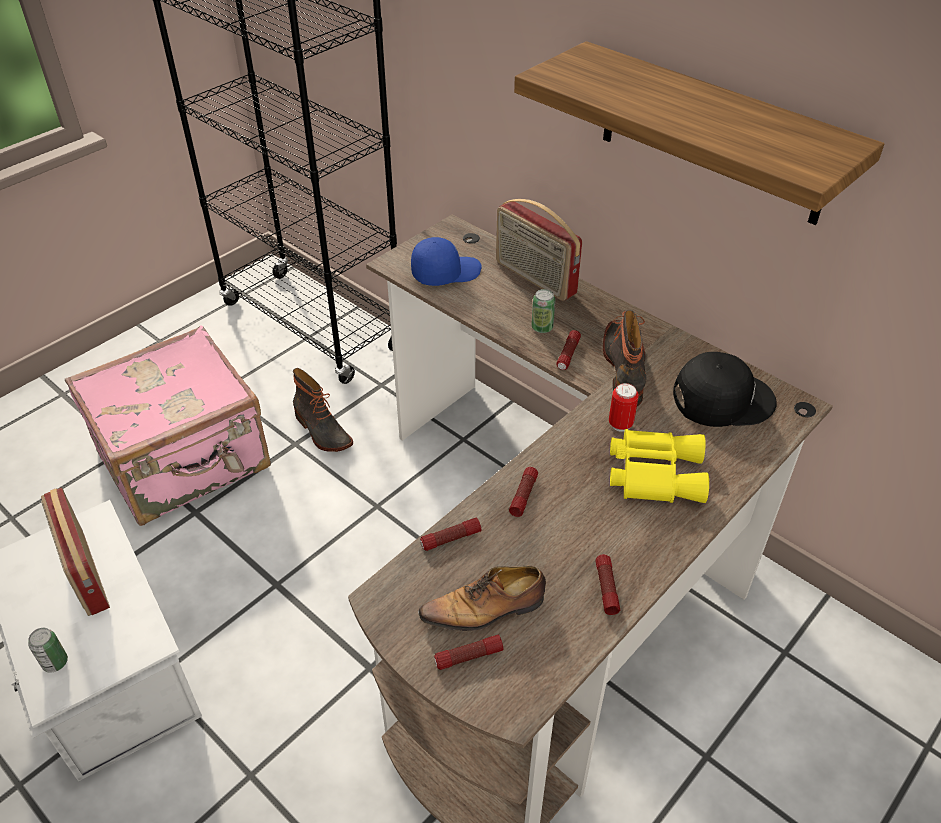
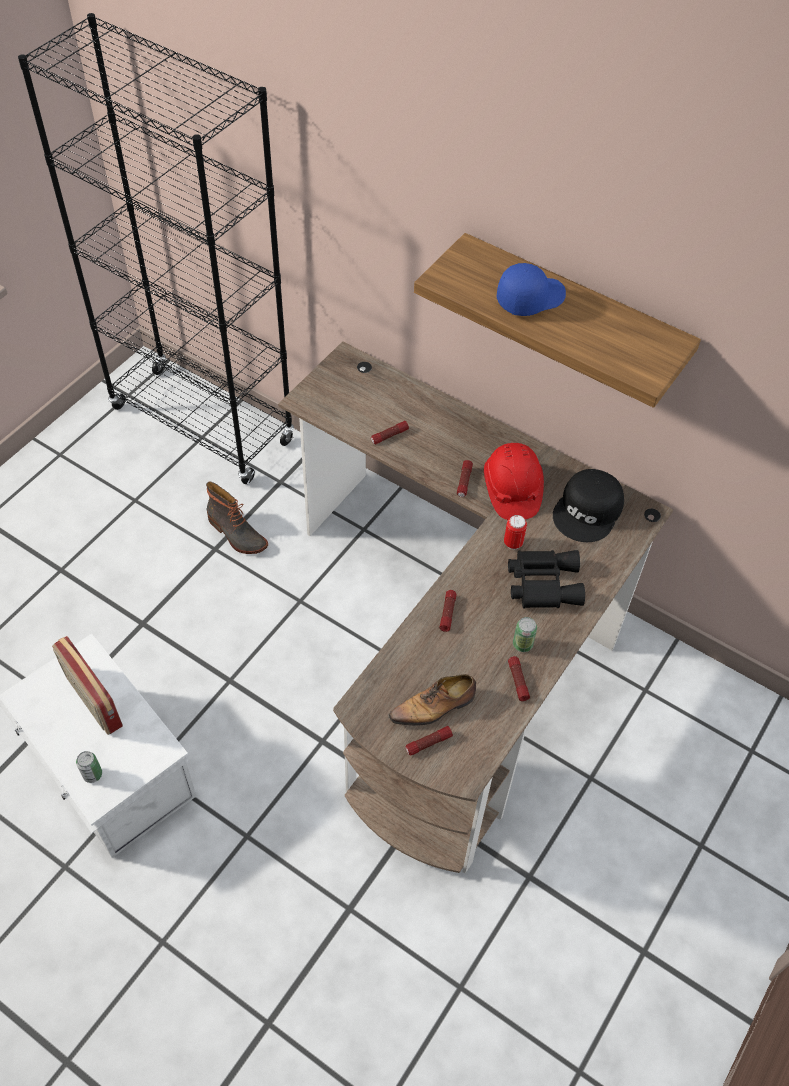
camera: 10 degrees left, 10 degrees up
(186, 461) = (121, 576): pink suitcase -> none
(445, 272) = (349, 406): blue cap -> blue cap (530, 298)
(450, 539) = (399, 655): flashlight -> flashlight (389, 436)
(534, 278) = (425, 406): radio -> none
(542, 328) = (439, 457): can -> can (522, 644)
(625, 368) = (511, 490): boot -> red hard hat
(654, 472) = (542, 582): yellow binoculars -> black binoculars
(721, 398) = (588, 511): black cap -> black cap turned 135 degrees clockwise

